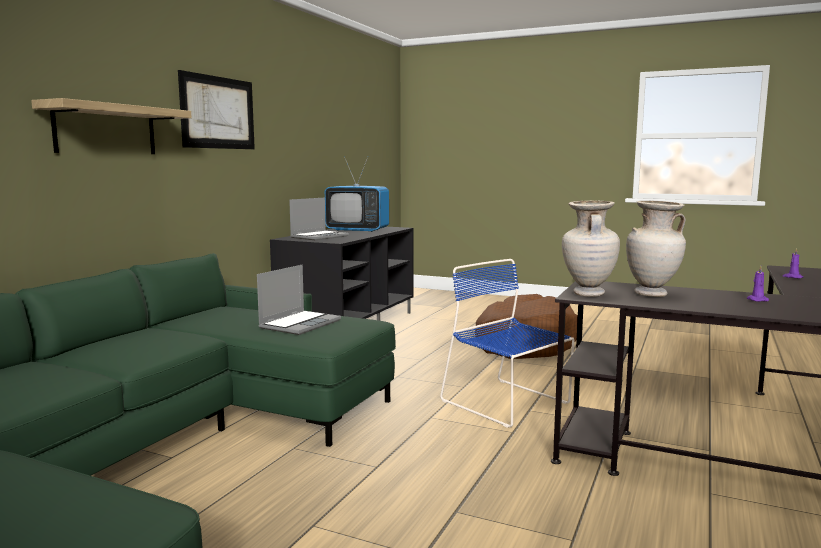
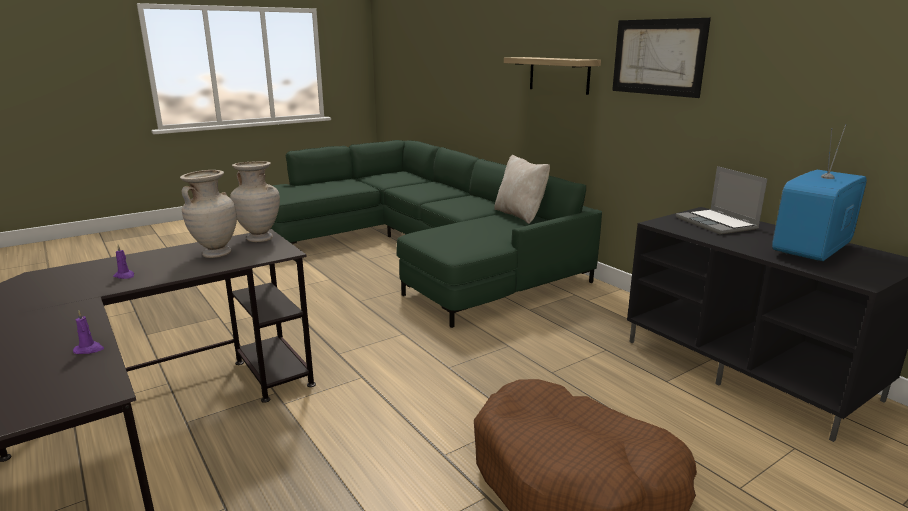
camera: 120 degrees right, 10 degrees up
(189, 320) = (520, 215): none -> beige pillow
(300, 324) = (472, 235): laptop -> none
(508, 403) = (387, 373): blue chair -> none

